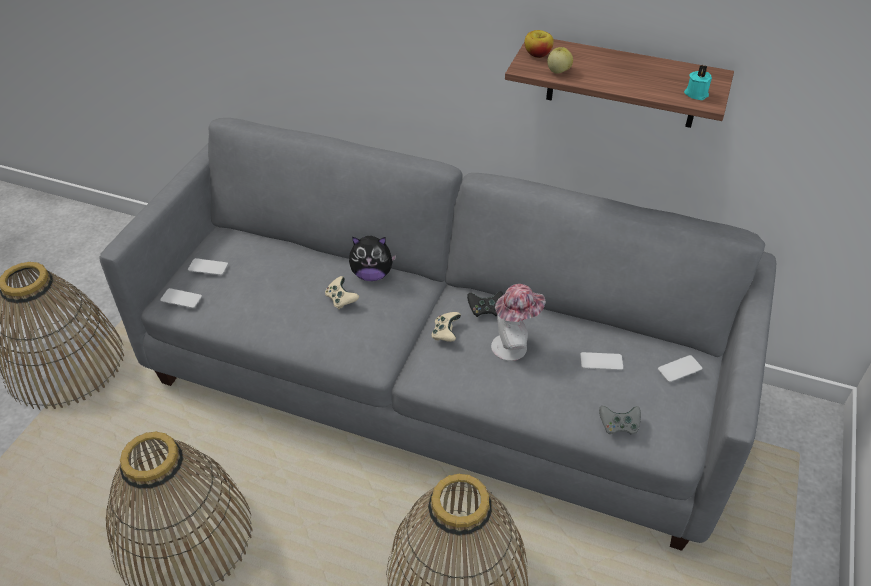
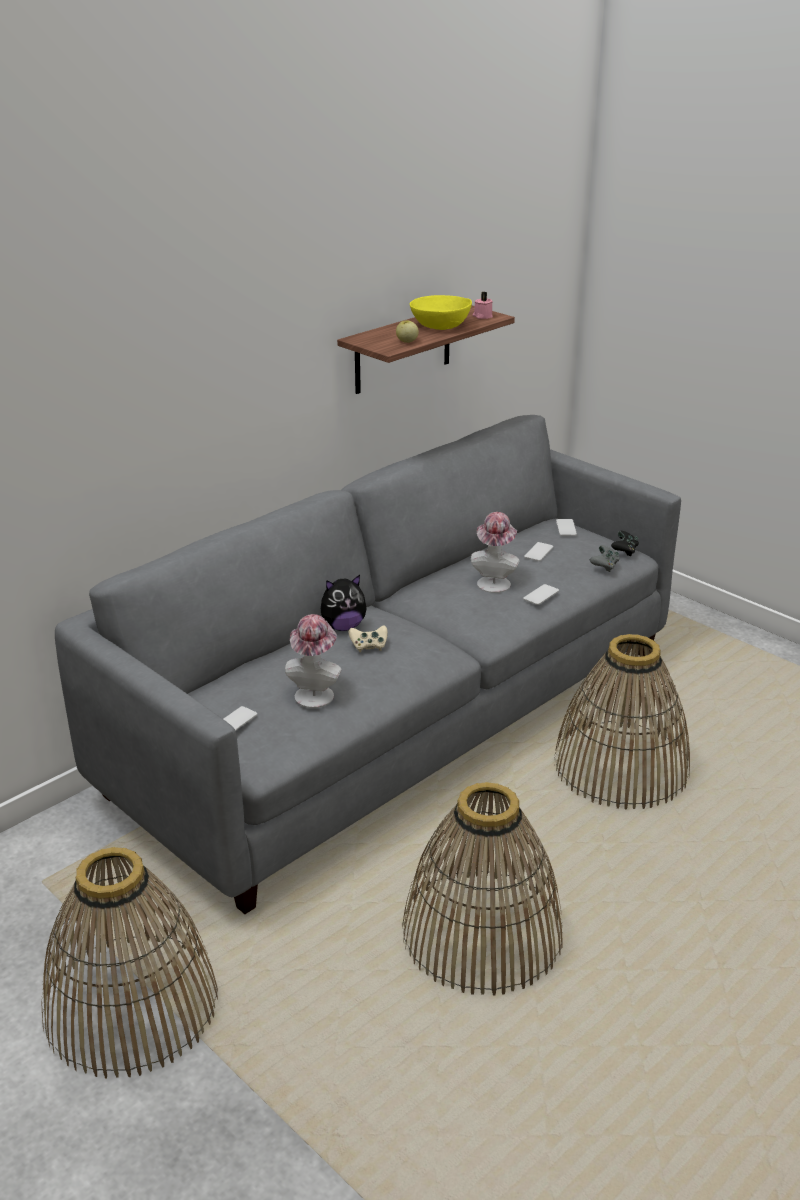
camera: 65 degrees left, 15 degrees down
(181, 299) = (267, 750): phone -> phone (541, 595)
(259, 294) = (315, 693): none -> hat
(372, 274) = (343, 626): plush toy -> plush toy turned 45 degrees clockwise
(445, 333) = (452, 610): beige game controller -> none
(485, 310) = (440, 584): black game controller -> black game controller (624, 551)
(537, 54) = (374, 342): apple -> none
(630, 77) = (440, 326): none -> yellow bowl
(696, 93) = (482, 316): turquoise candle -> pink candle

